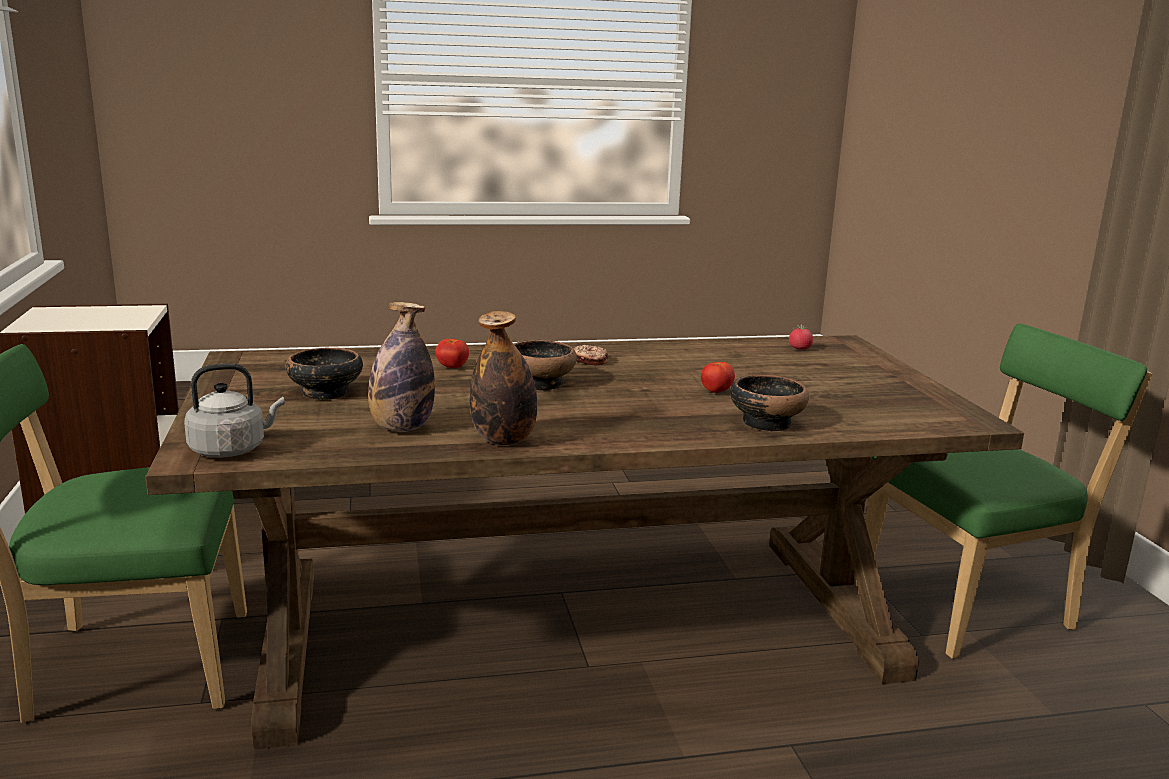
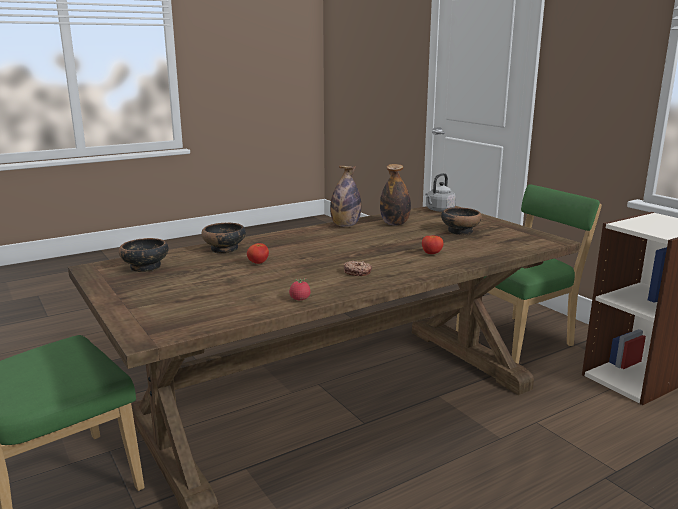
camera: 160 degrees right, 0 degrees up
(541, 383) = (366, 252): bowl -> bowl (145, 267)
(799, 349) = (196, 316): tomato -> tomato (300, 299)

